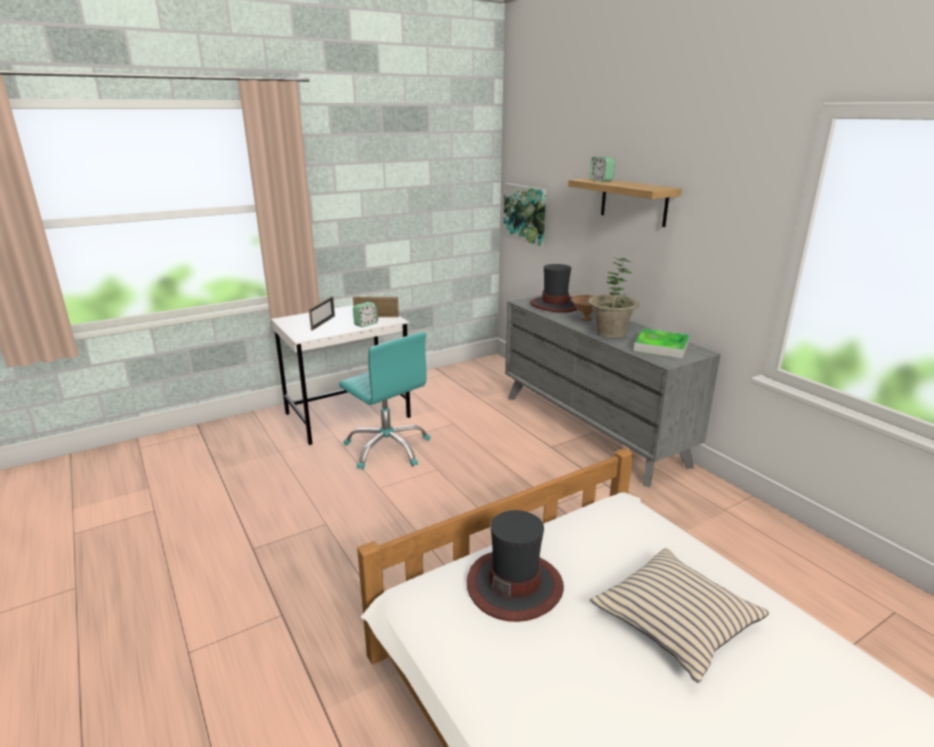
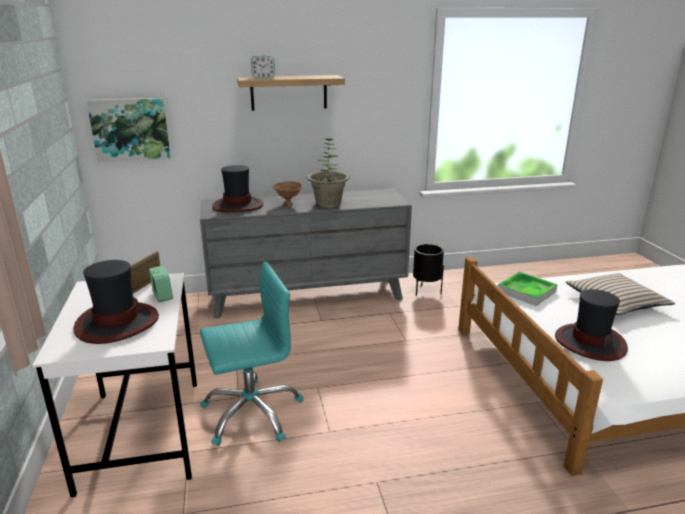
camera: 70 degrees left, 0 degrees up
(323, 323) = (117, 323): picture frame -> hat
(661, 347) = (369, 197): tray -> tray (526, 291)
(687, 502) = (426, 292): none -> black planter

